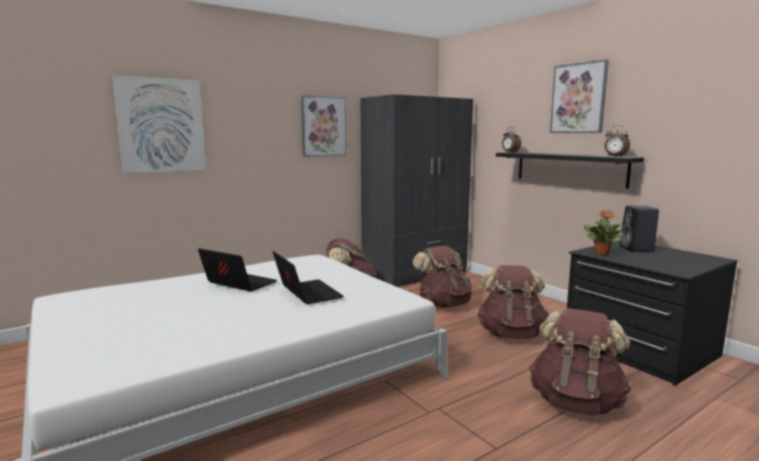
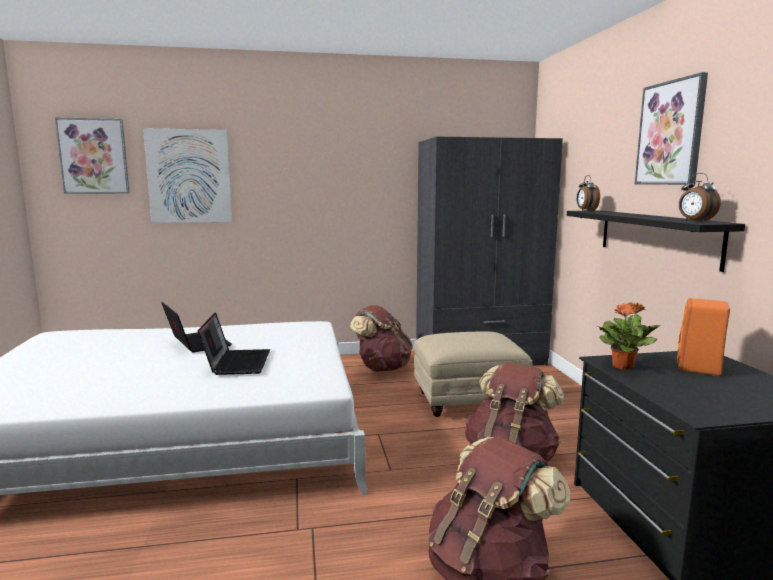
camera: 25 degrees right, 0 degrees up
(323, 126) = (369, 176): picture -> picture (94, 156)
(443, 304) = (469, 402): brown backpack -> beige ottoman
(637, 249) = (699, 368): black speaker -> orange speaker

